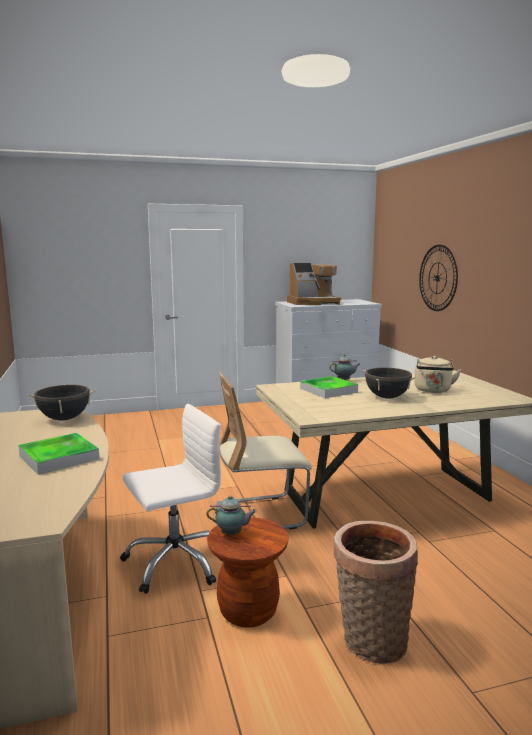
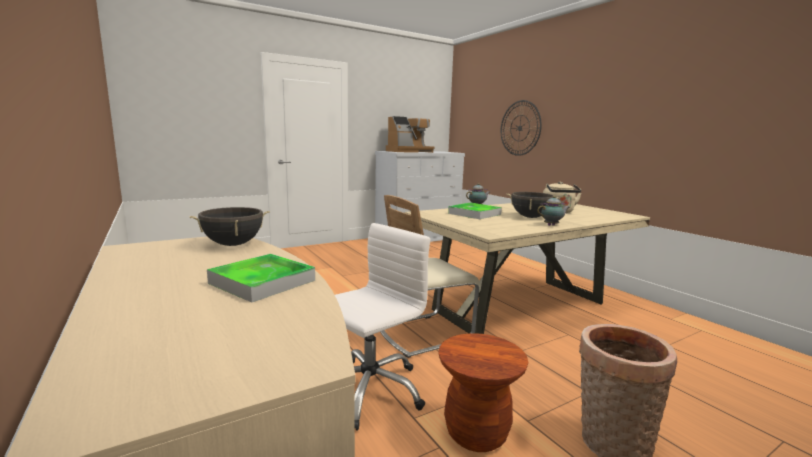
camera: 15 degrees left, 0 degrees up
(232, 534) = (465, 353): teapot -> teapot (552, 225)

